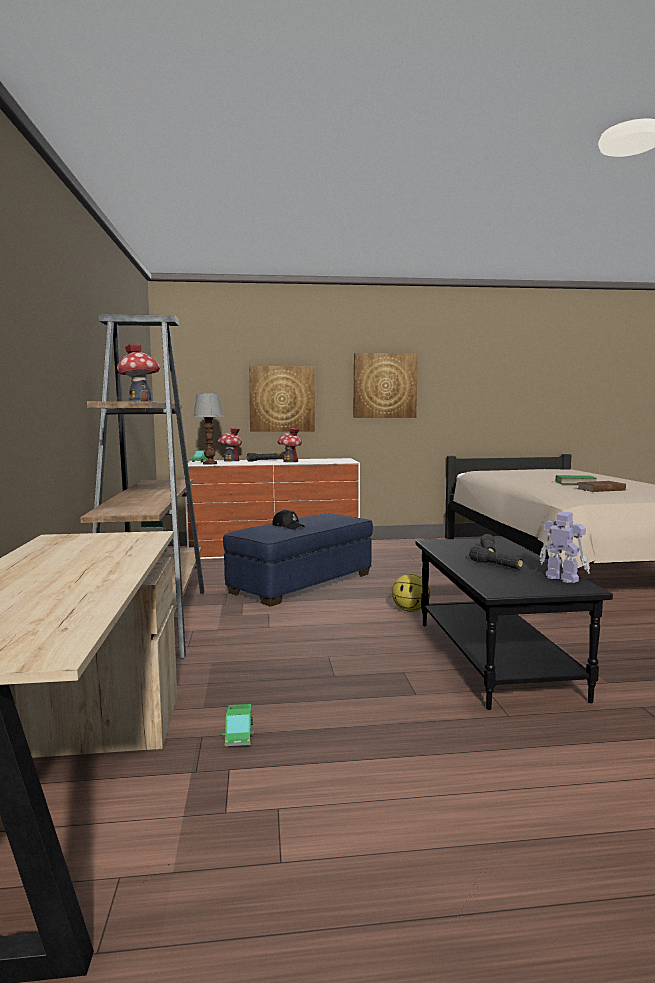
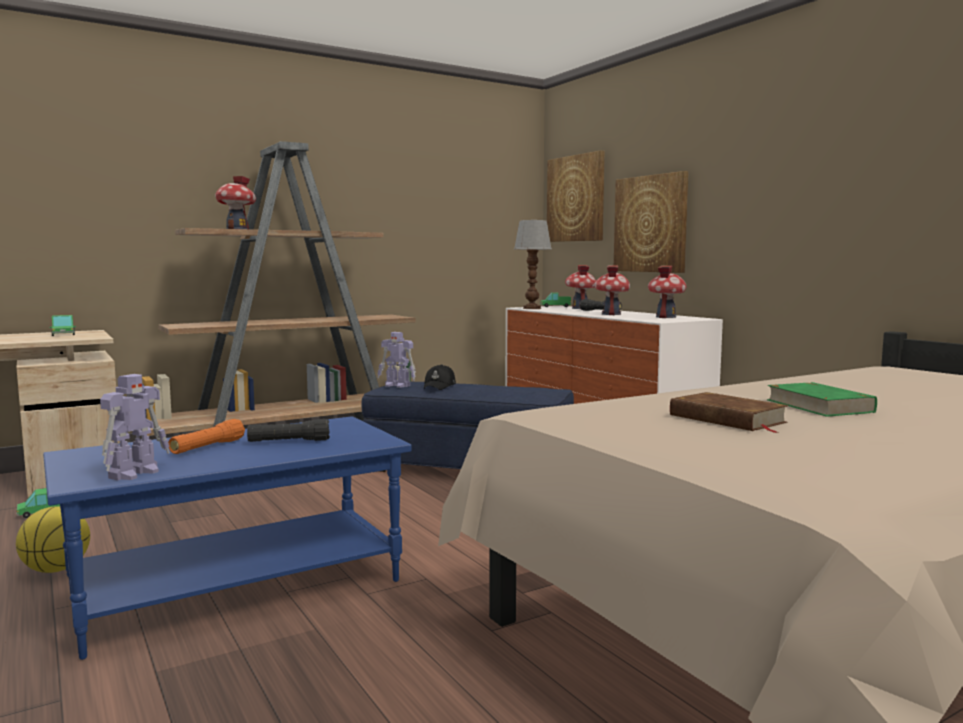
camera: 65 degrees right, 0 degrees up
(74, 543) = (63, 334): none -> toy truck
(268, 532) = (397, 385): none -> toy robot
(326, 460) = (665, 317): none -> toy house
(385, 385) = (786, 192): picture -> picture (576, 198)
(411, 610) = (407, 526): basketball -> basketball (55, 570)
(492, 658) = (239, 587): black coffee table -> blue coffee table
(495, 565) = (207, 447): black flashlight -> orange flashlight

